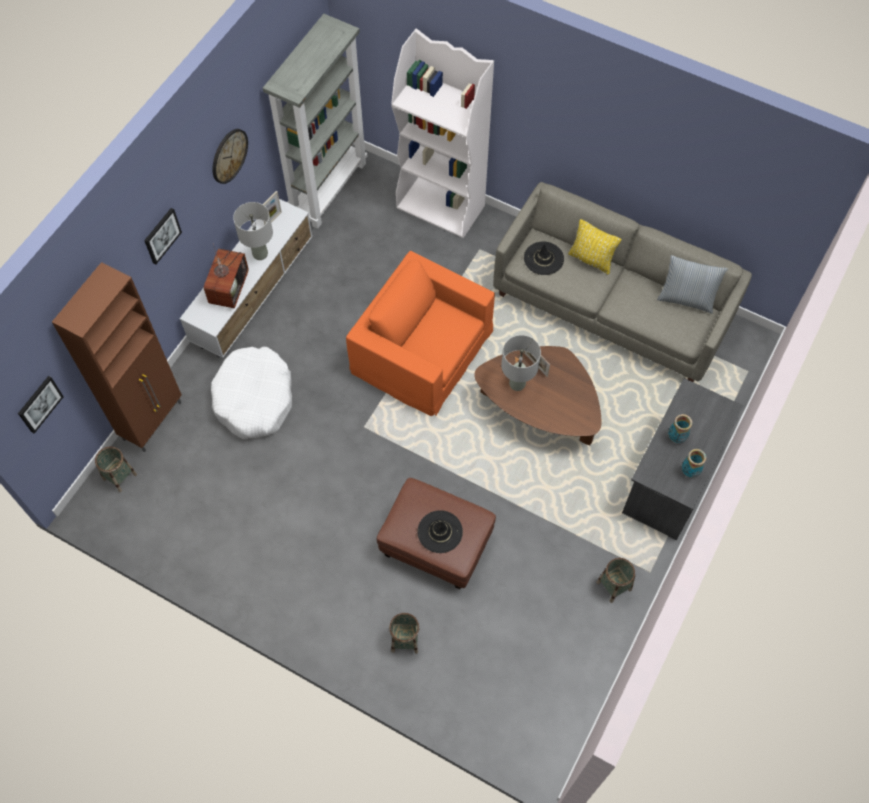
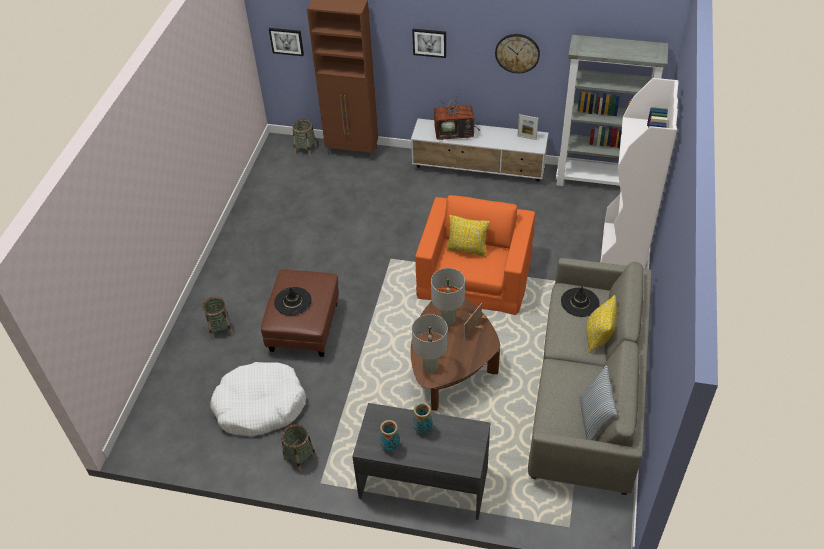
camera: 75 degrees right, 15 degrees down
(254, 399) = (390, 194): white dog bed -> white dog bed (260, 406)
(260, 254) = (492, 140): grey table lamp -> grey table lamp (431, 367)
(422, 335) = (467, 249): none -> yellow pillow

